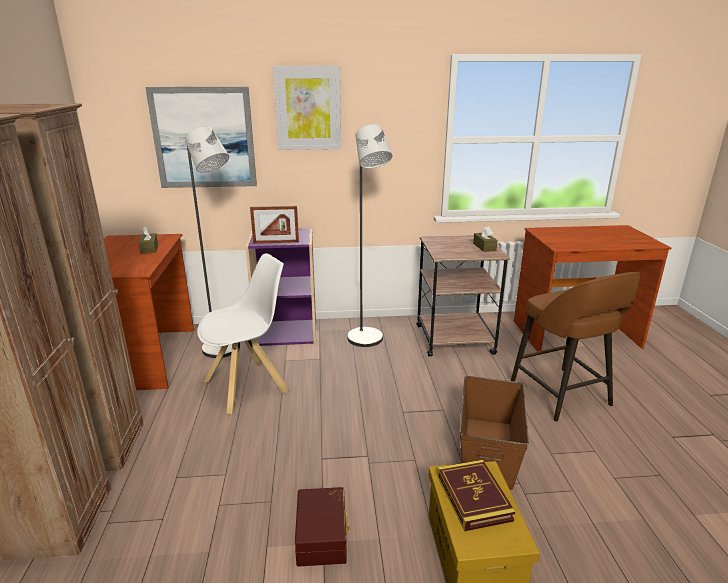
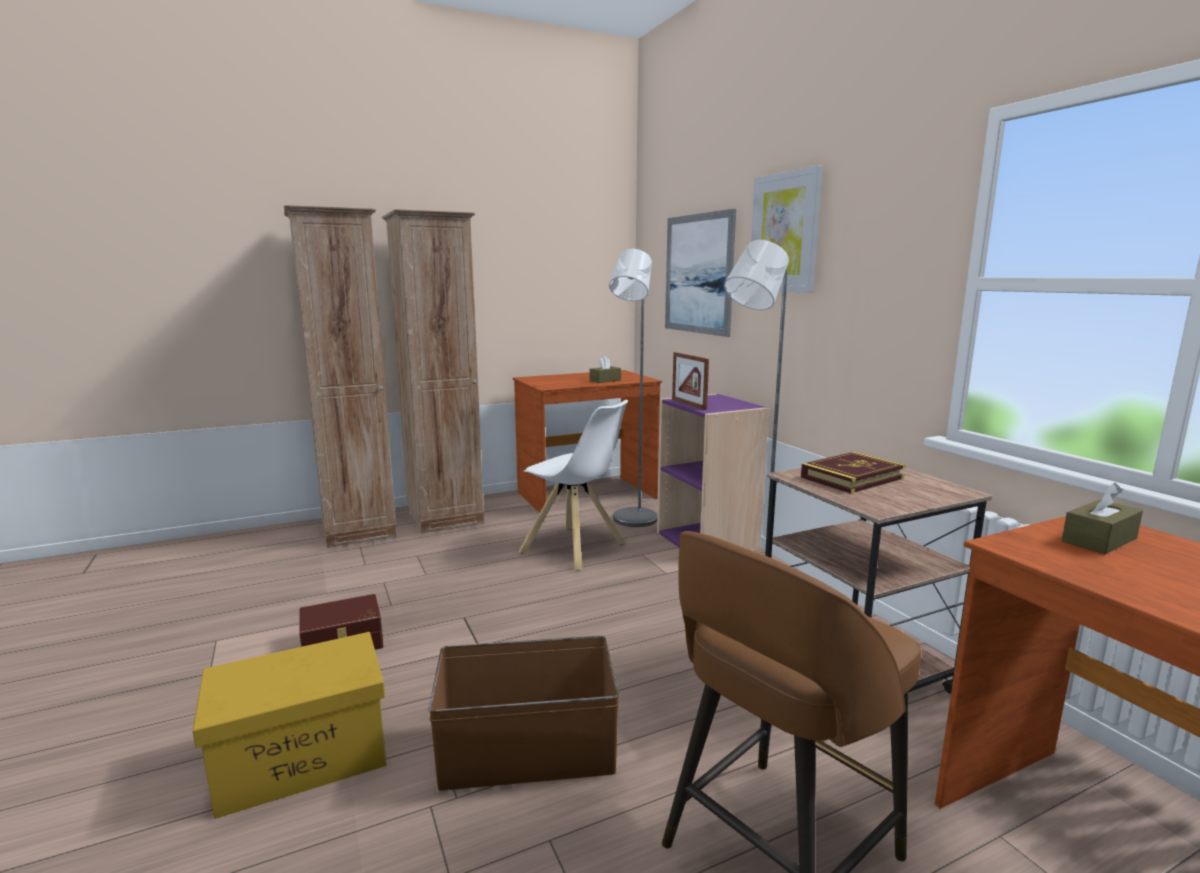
camera: 70 degrees right, 10 degrees down
(473, 497) = (305, 668): book -> book (852, 478)
(484, 247) = (902, 497): brown tissue box -> brown tissue box (1099, 540)

